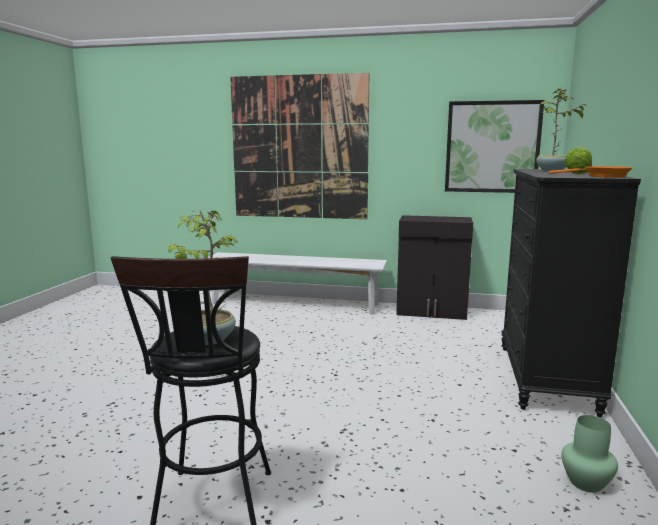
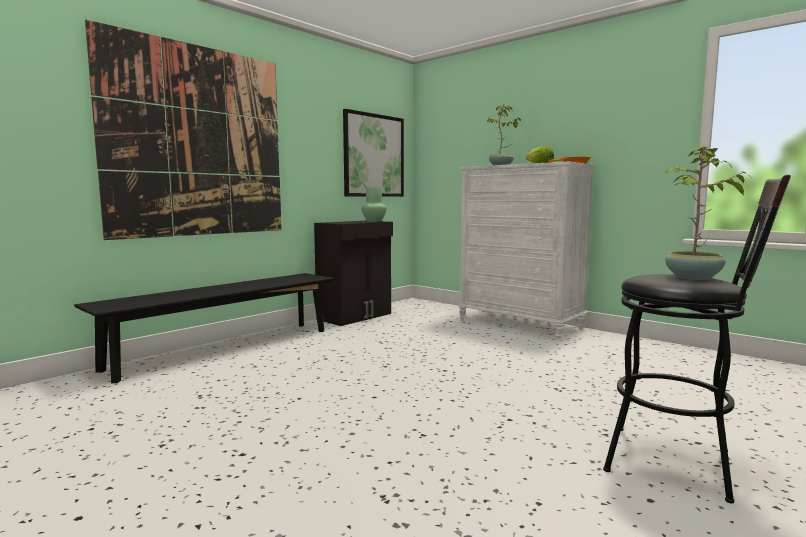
camera: 60 degrees left, 5 degrees down
(294, 304) = (225, 348): white bench -> black bench
(546, 378) = (520, 324): black dresser -> white dresser
(587, 483) = (657, 350): green vase -> green vase (374, 221)

